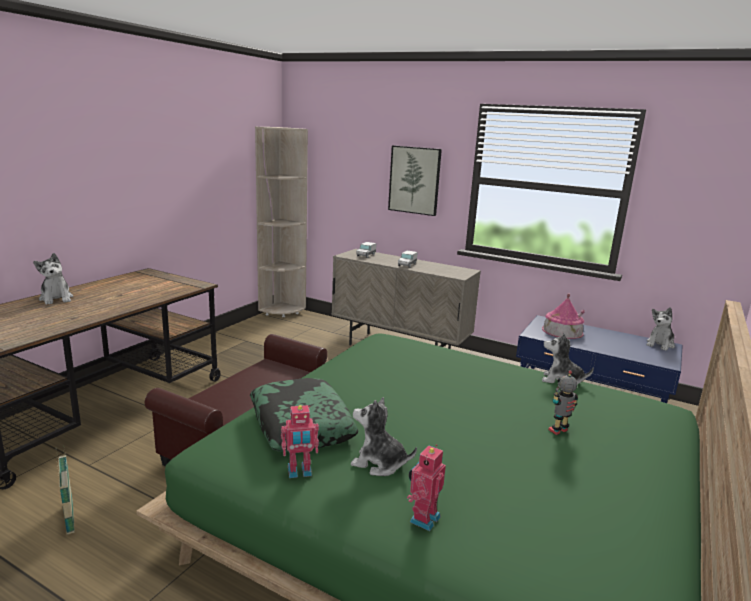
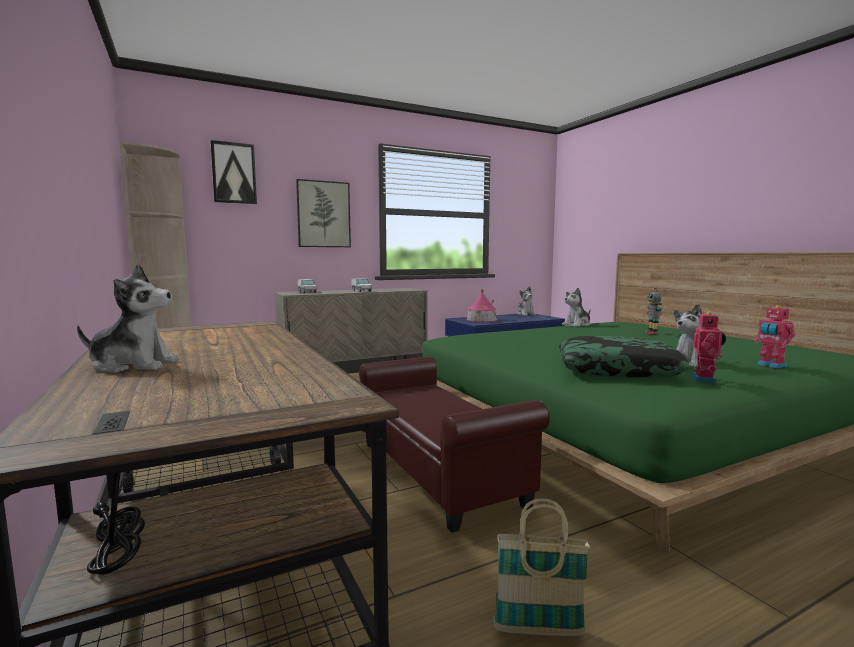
camera: 55 degrees left, 10 degrees down
(346, 140) = (234, 173): none -> picture

